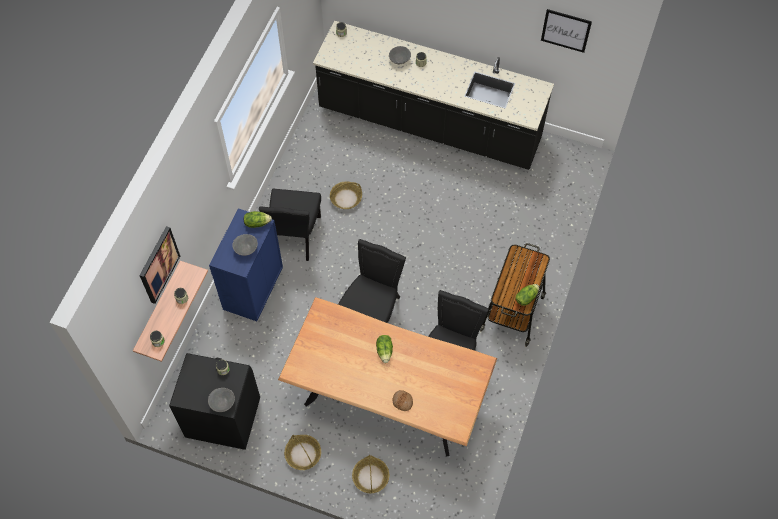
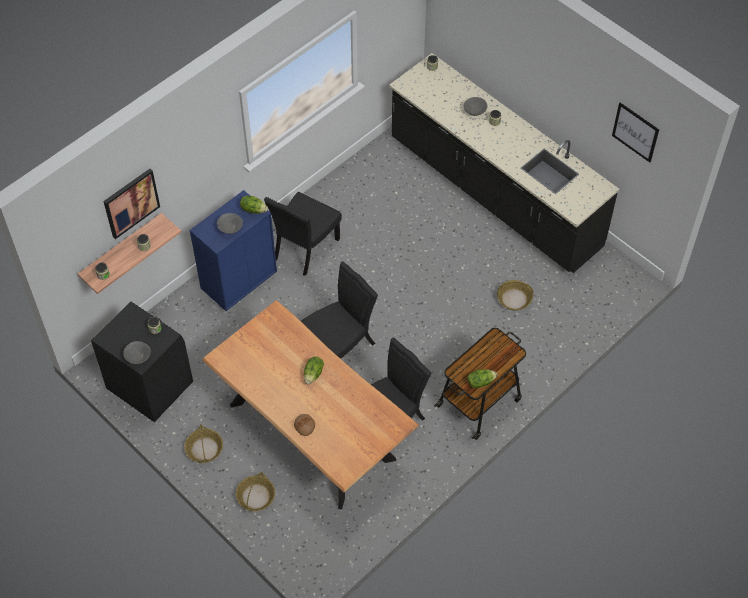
camera: 25 degrees right, 5 degrees down
(346, 198) = (373, 232): basket -> basket (514, 298)

